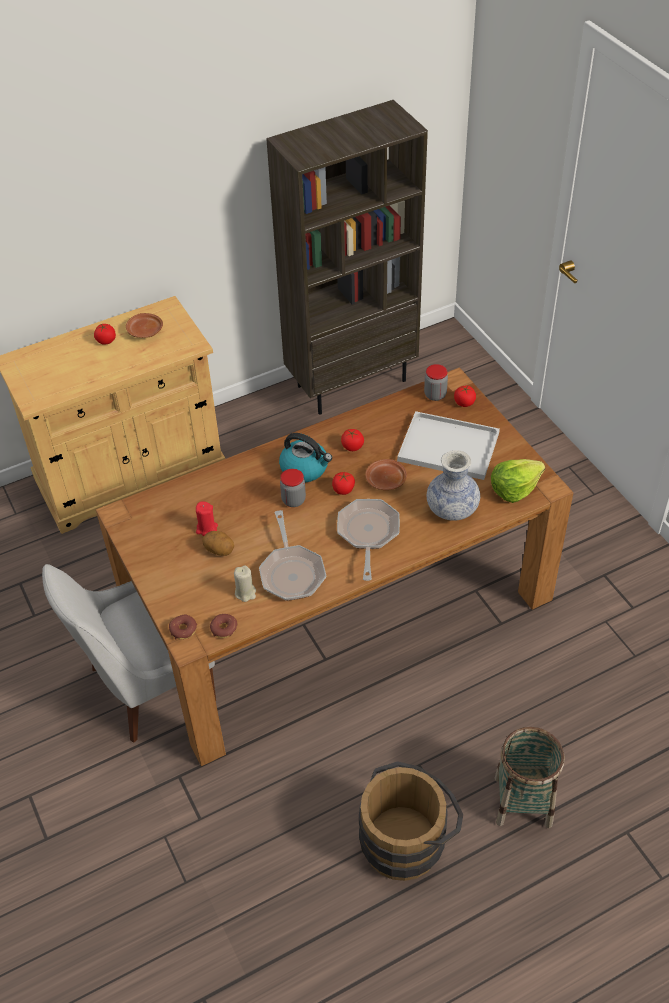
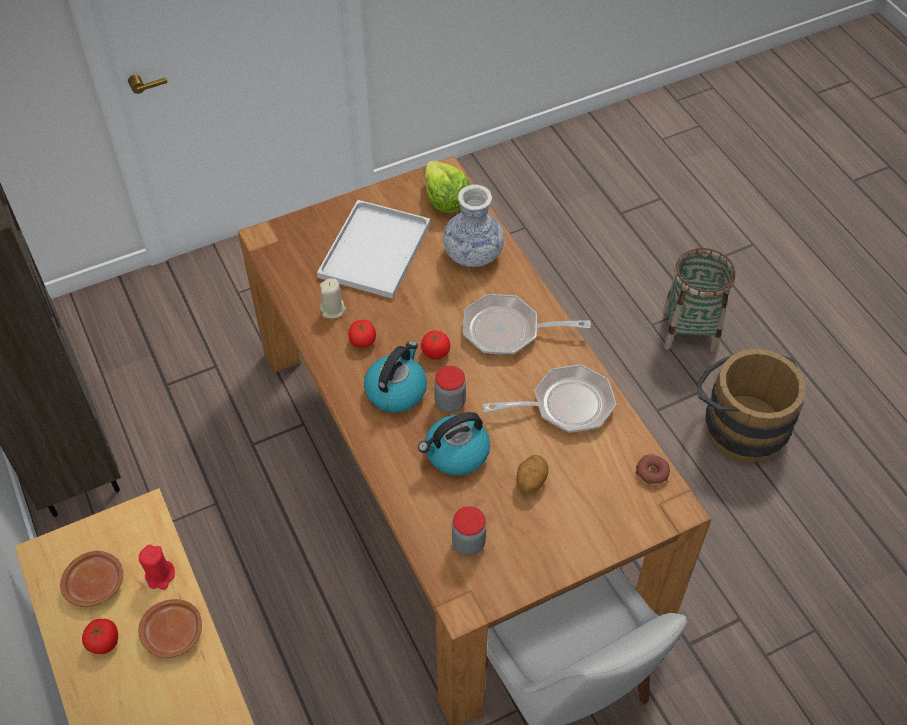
camera: 90 degrees left, 5 degrees up
(183, 629) = (657, 515): donut -> none
(206, 529) = (494, 497): red candle -> red candle (160, 576)
(245, 593) = (597, 452): beige candle -> beige candle (333, 309)
(246, 505) = (456, 453): none -> kettle
(386, 480) = (424, 310): brown plate -> brown plate (173, 633)
(435, 395) = (284, 256): jar -> jar (468, 543)
(464, 402) = (302, 230): tomato -> none

